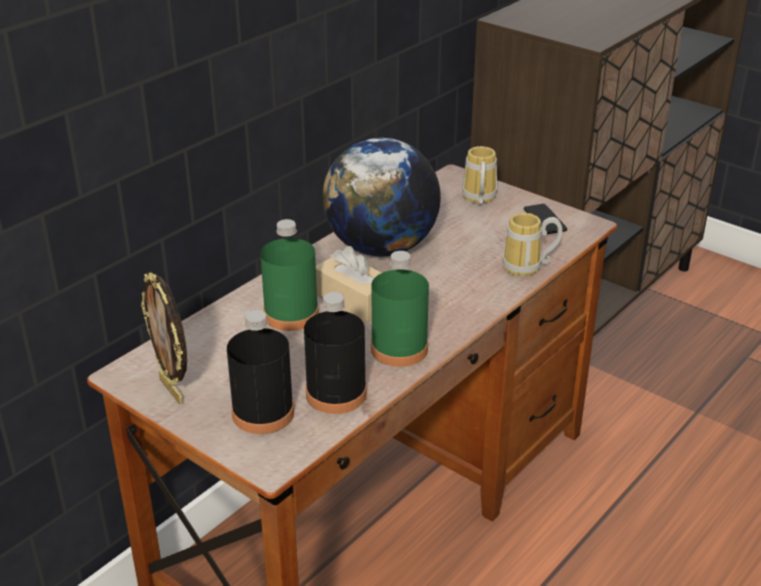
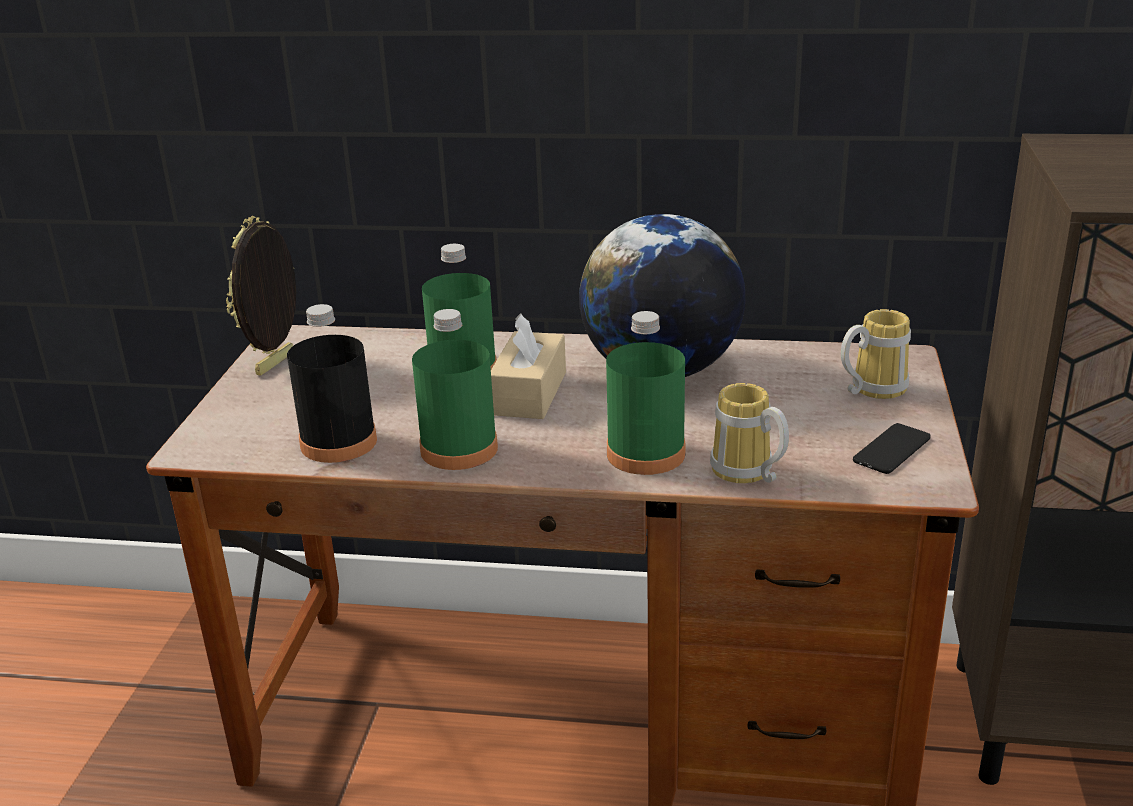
camera: 60 degrees right, 5 degrees down
(263, 413) = (273, 417): black bottle -> none
(474, 288) = (645, 453): none -> green bottle

